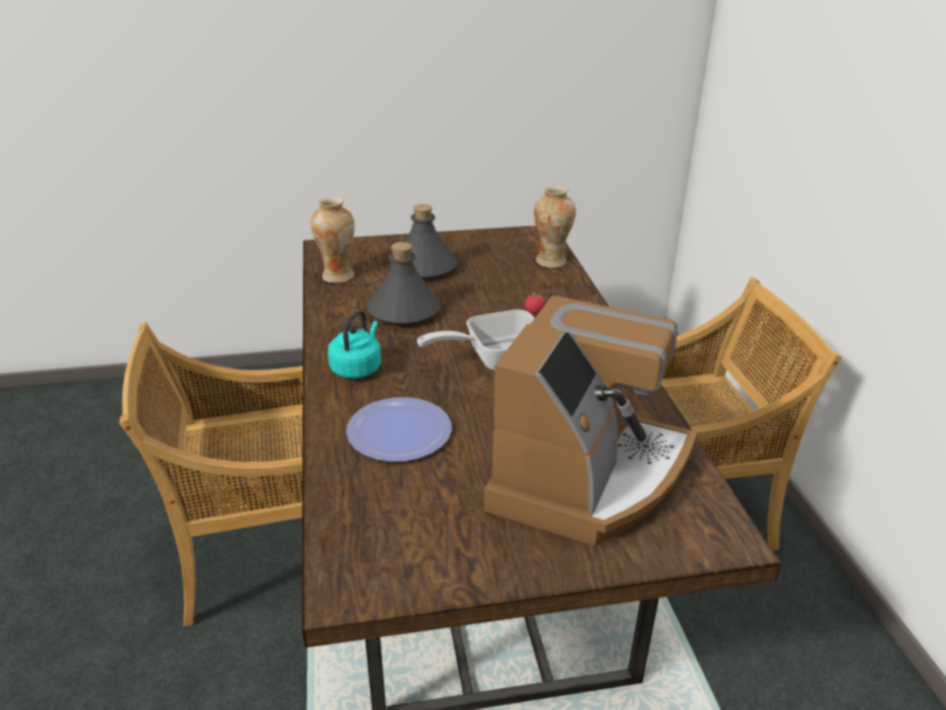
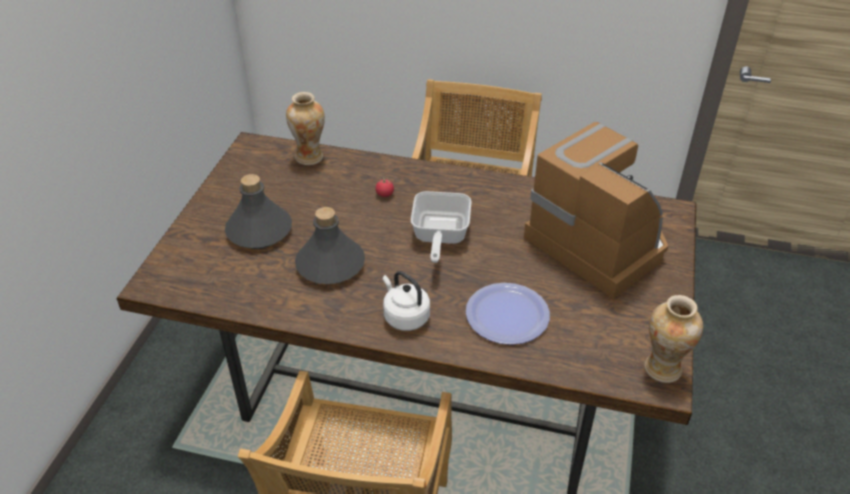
camera: 65 degrees left, 10 degrees up
(337, 276) = (226, 290): vase -> vase (662, 369)
(357, 368) = (405, 316): turquoise kettle -> white kettle

